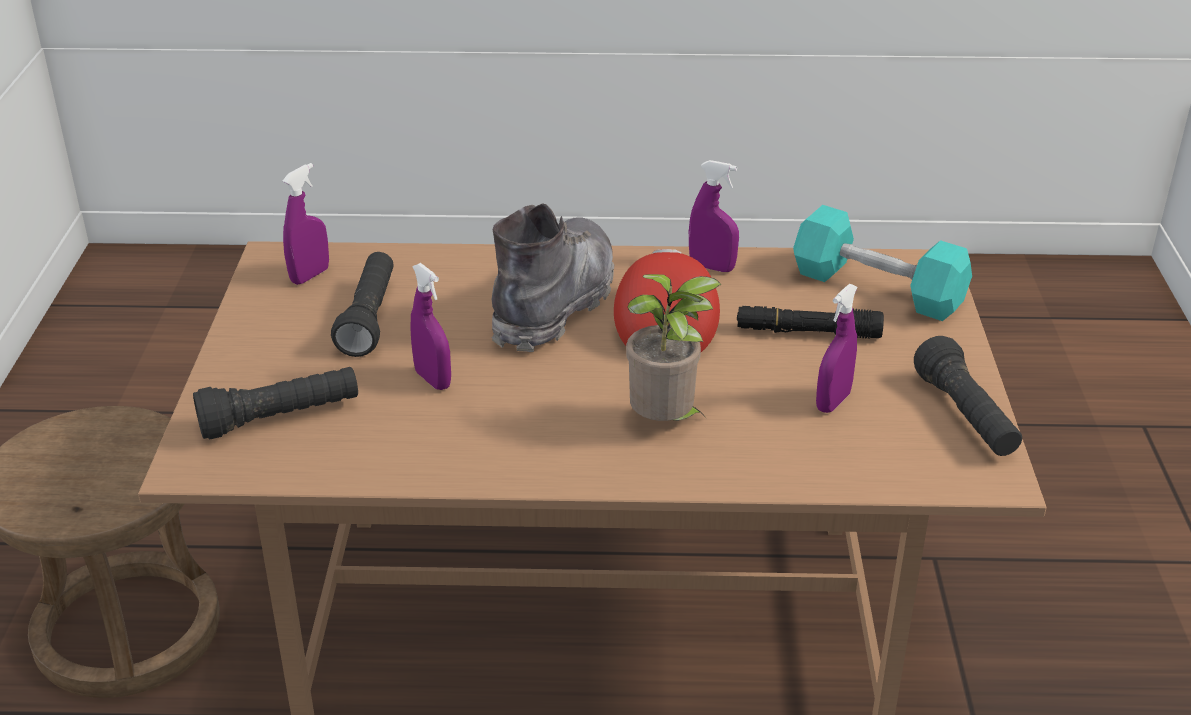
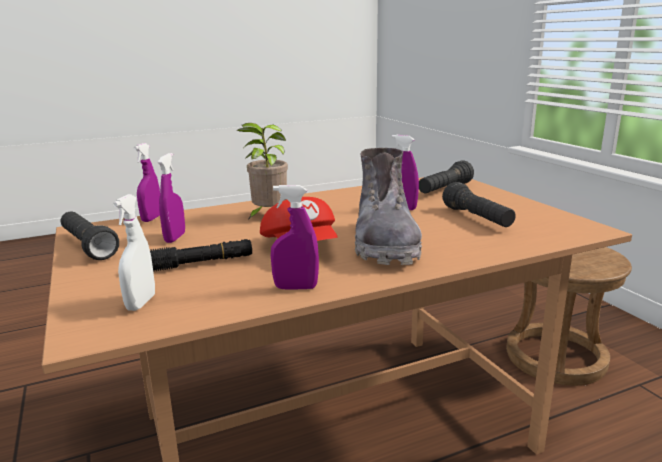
camera: 155 degrees right, 15 degrees down
(310, 275) = (551, 227): purple spray bottle -> purple spray bottle (152, 218)
(877, 289) = (141, 303): turquoise dumbbell -> white spray bottle

